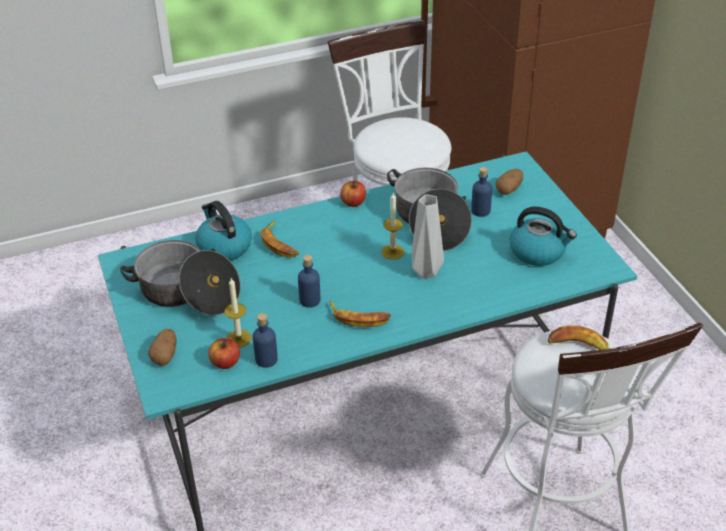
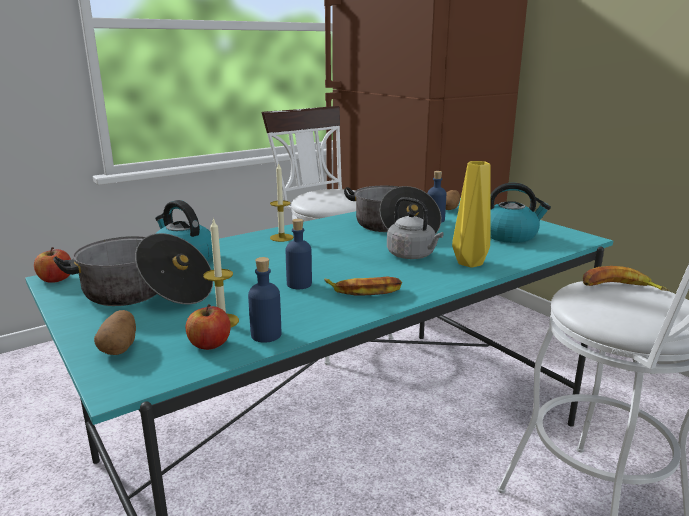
camera: 15 degrees left, 20 degrees down
(280, 243) = (247, 252): banana -> none
(353, 202) = (311, 225): apple -> apple (56, 279)
(392, 252) = (370, 247): candle -> candle (281, 237)
(424, 272) = (412, 256): grey vase -> grey kettle
(470, 291) = (470, 262): none -> yellow vase

